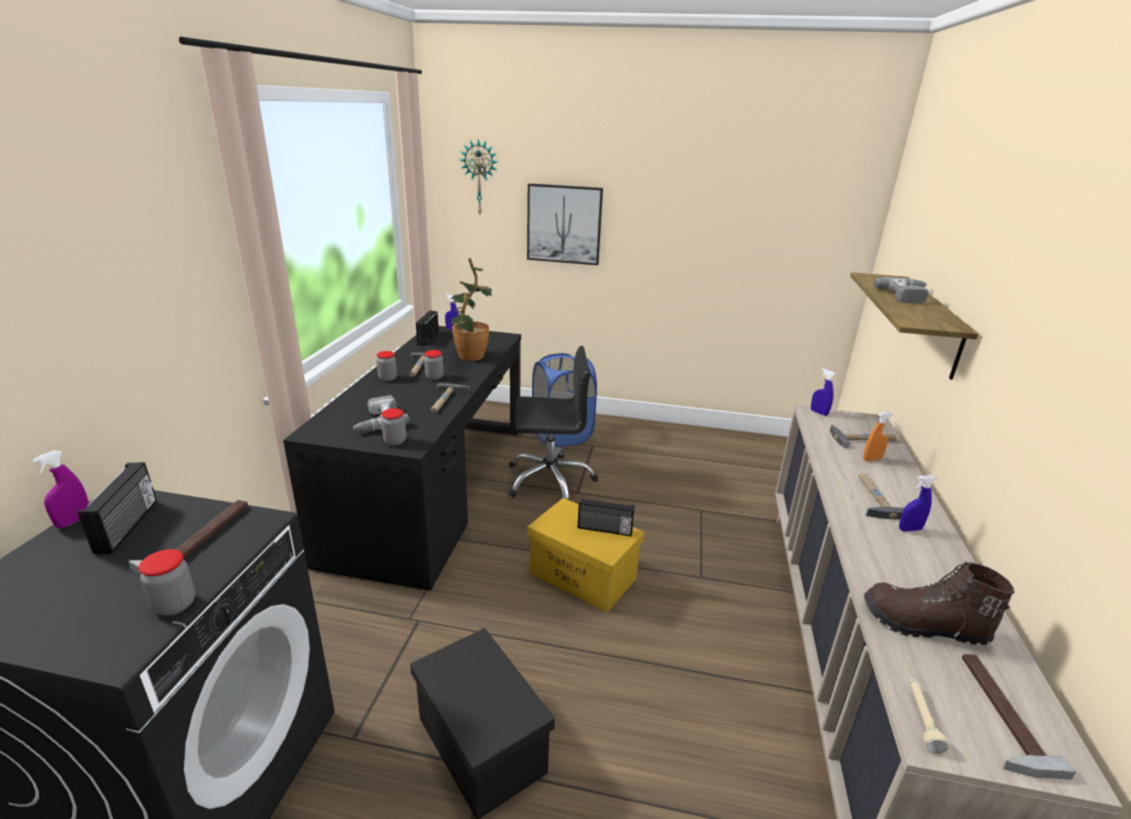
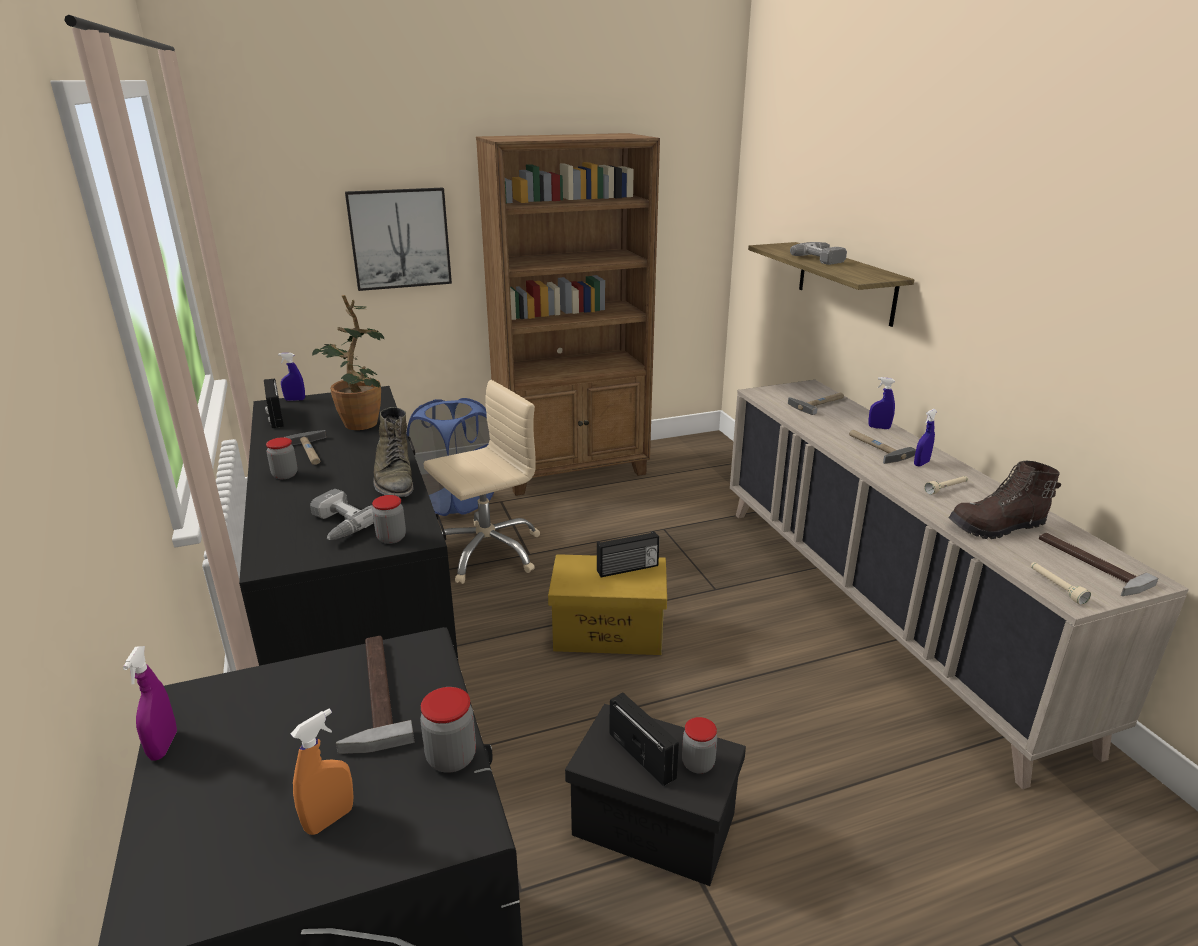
camera: 30 degrees left, 0 degrees up
(129, 526) = (256, 718): radio -> radio (643, 755)
(434, 377) = (345, 458): jar -> jar (698, 764)
(445, 401) = (394, 479): hammer -> green boot
(480, 177) = (272, 191): wall clock -> none
(549, 480) = (487, 552): black office chair -> beige office chair
(668, 439) = (573, 471): none -> brown bookcase
(819, 413) = (763, 391): blue spray bottle -> blue spray bottle (879, 427)
(872, 459) = (842, 418): orange spray bottle -> orange spray bottle (330, 819)
(909, 564) = (946, 489): none -> beige flashlight

